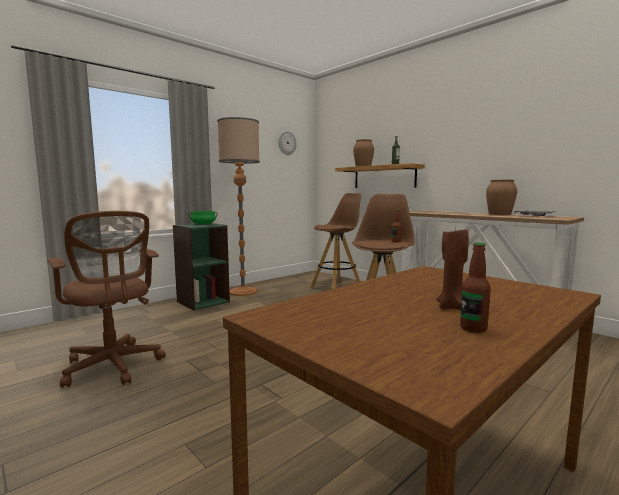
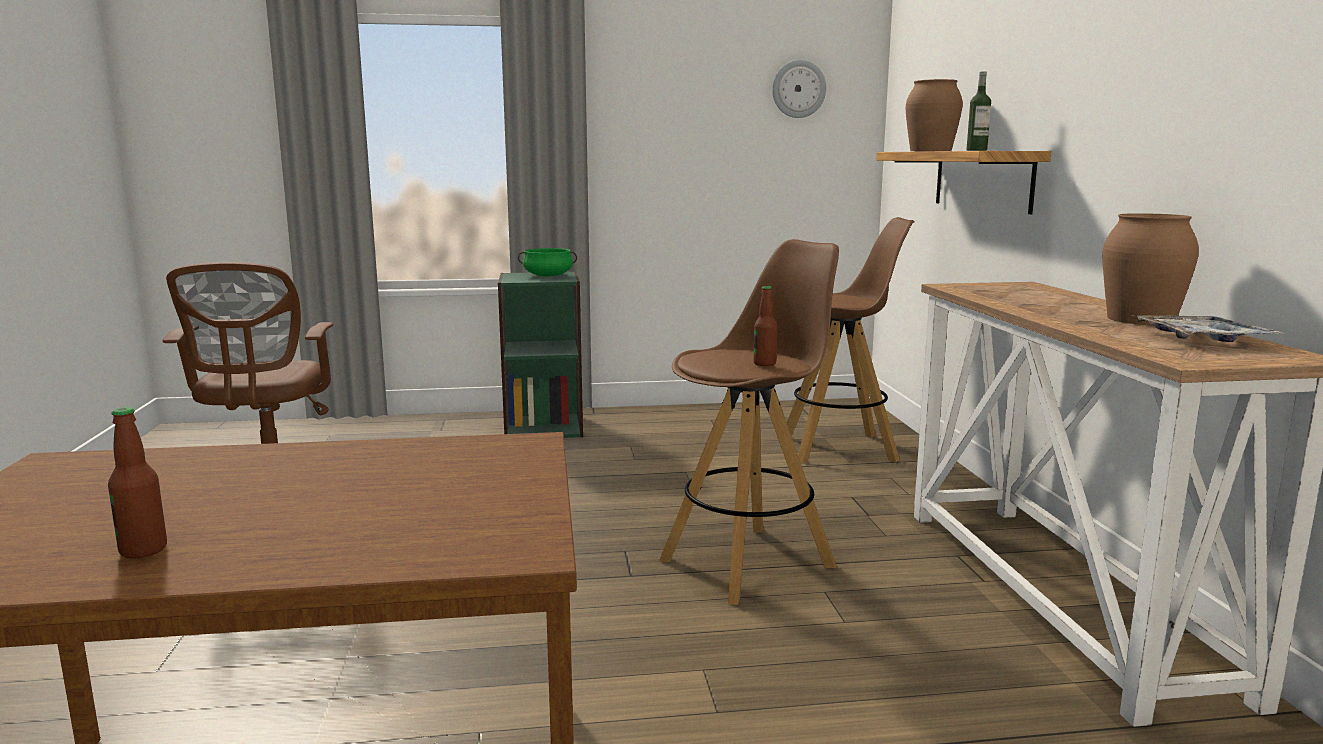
camera: 35 degrees right, 5 degrees up
(243, 292) = (639, 421): floor lamp -> none
(452, 307) = (256, 515): brown candle -> none

